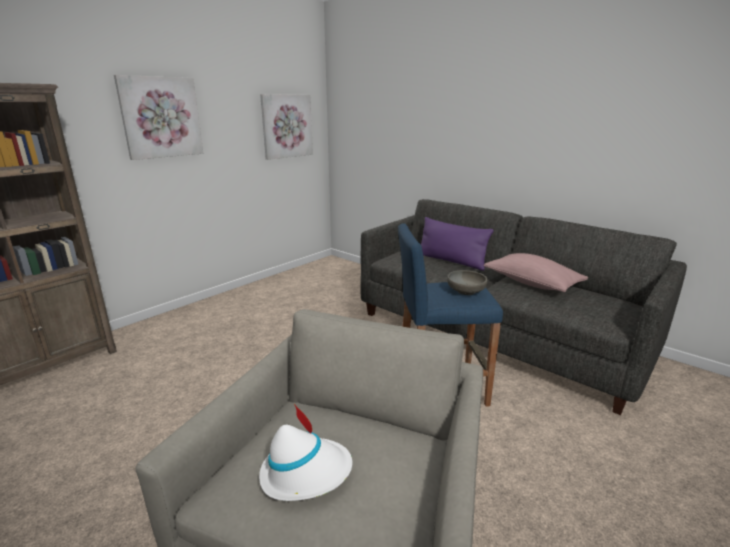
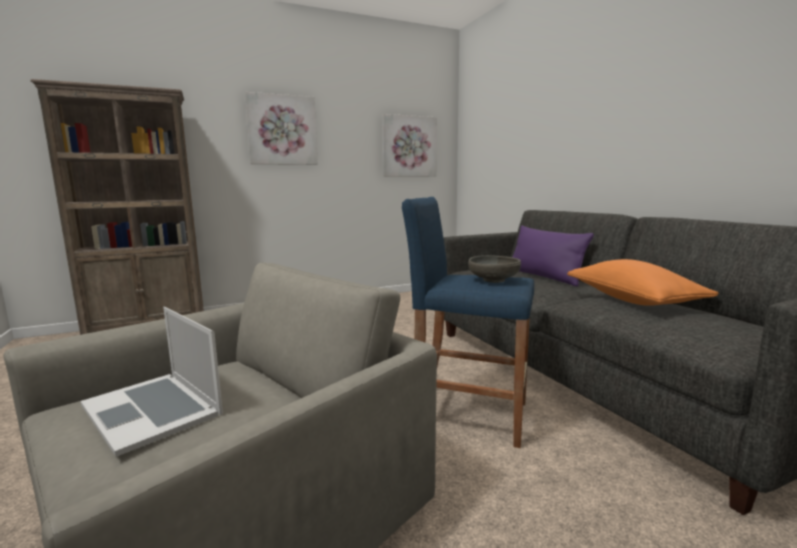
camera: 25 degrees right, 10 degrees down
(306, 472) = (152, 409): white hat -> laptop
(532, 283) = (632, 300): pink pillow -> orange pillow

